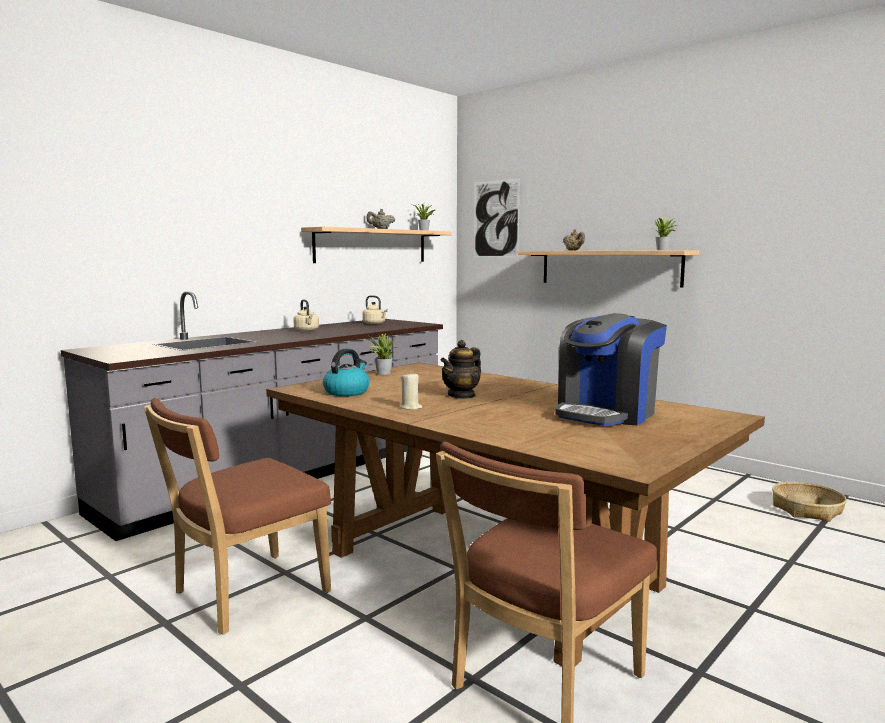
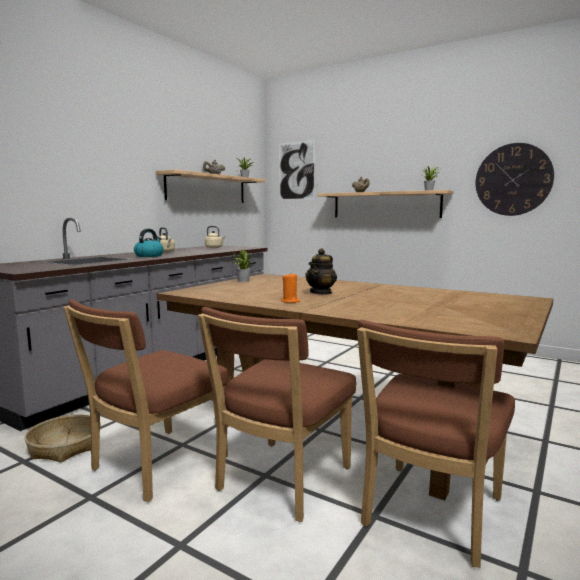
camera: 10 degrees left, 0 degrees up
(347, 392) = (227, 293): kettle -> kettle (149, 256)
(379, 627) = (280, 482): none -> brown chair
(410, 407) = (290, 301): beige candle -> orange candle
(606, 413) = (443, 300): coffee machine -> none
(781, 236) = (513, 179): none -> wall clock
(806, 509) = (541, 370): basket -> basket (65, 446)

